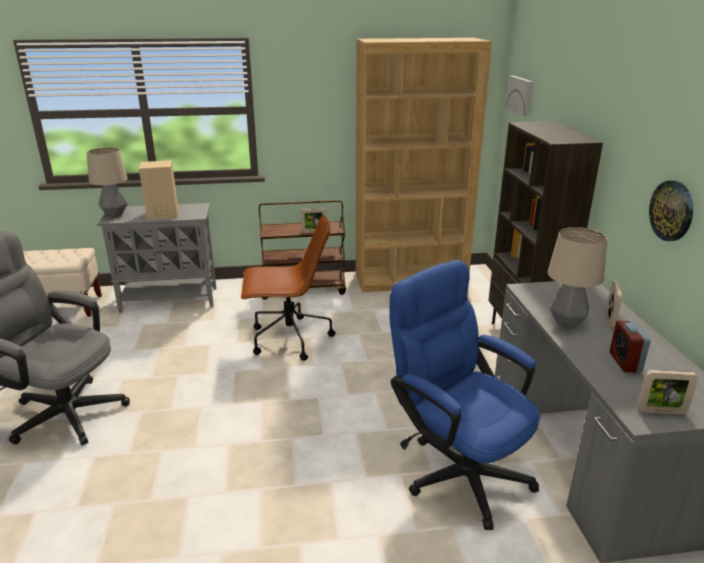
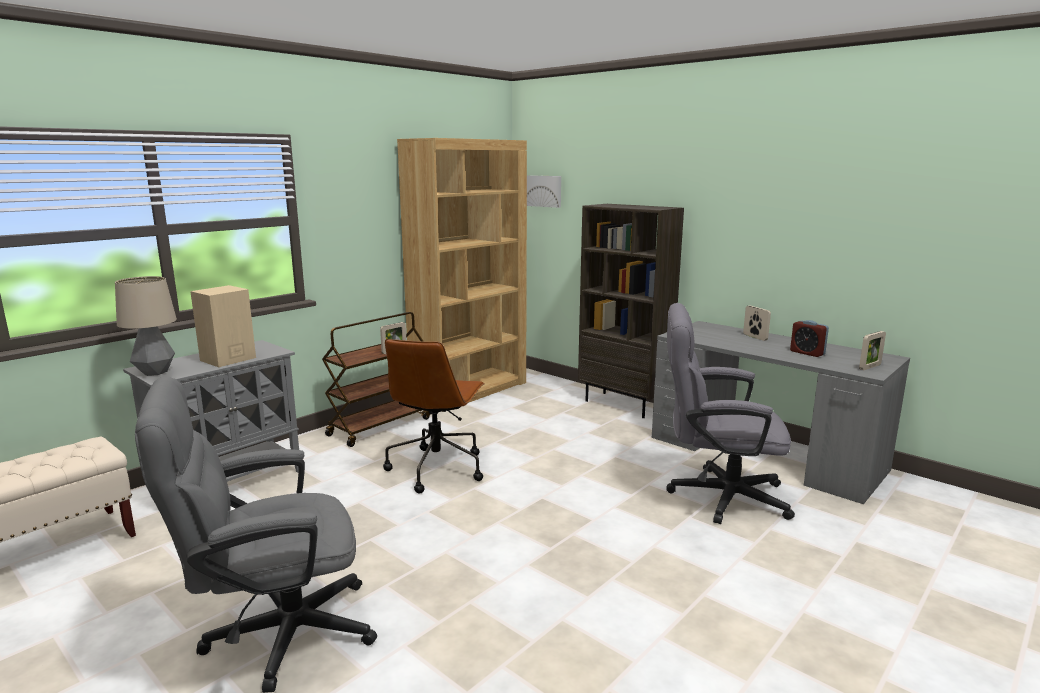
camera: 40 degrees left, 10 degrees down
(289, 339) = (437, 468): brown office chair -> brown office chair turned 150 degrees clockwise
(457, 468) = (716, 495): blue office chair -> grey office chair
(567, 322) = (737, 344): table lamp -> none
(672, 210) = (775, 242): wall clock -> none

